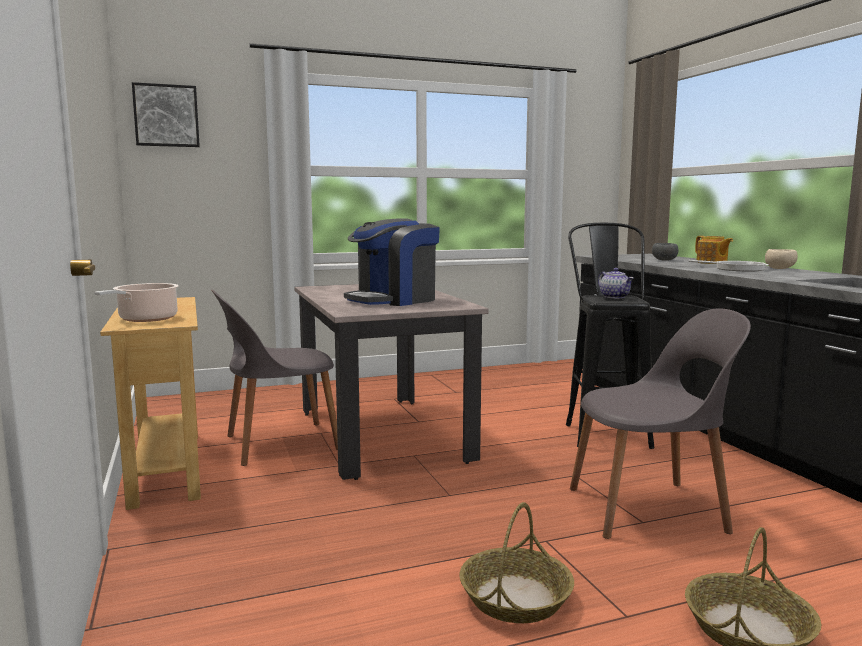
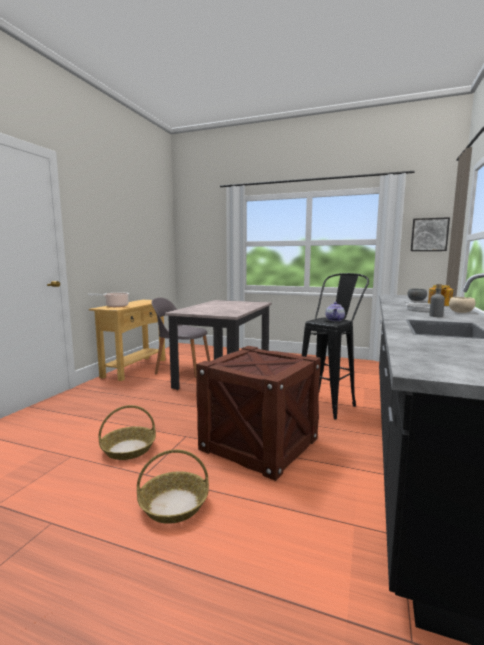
camera: 40 degrees right, 0 degrees up
(166, 116) = (190, 222): picture -> picture (429, 234)
(393, 300) = (218, 309): coffee machine -> none
(650, 509) = (259, 444): grey chair -> crate
(791, 274) = (436, 316): none -> grey bottle

